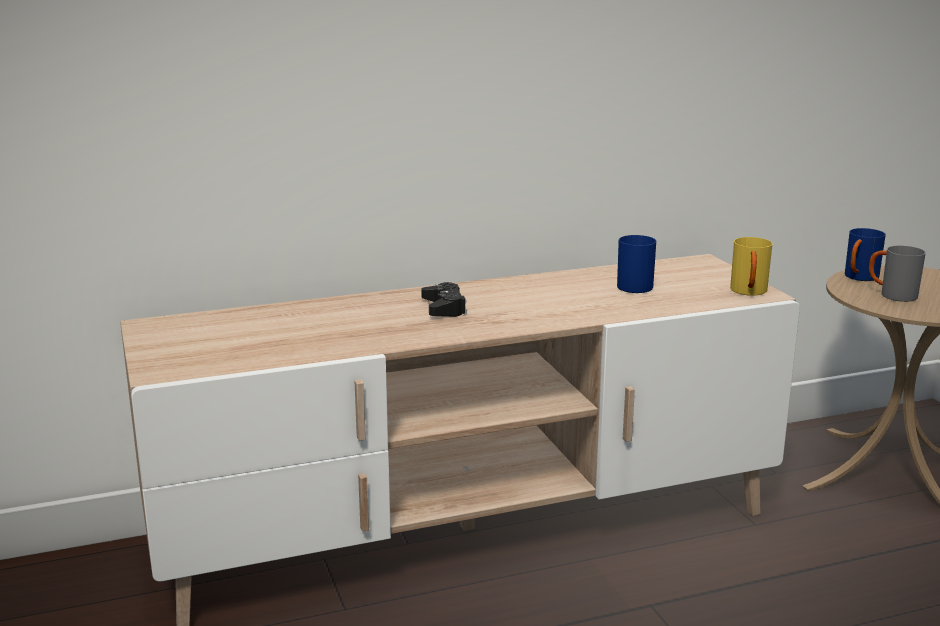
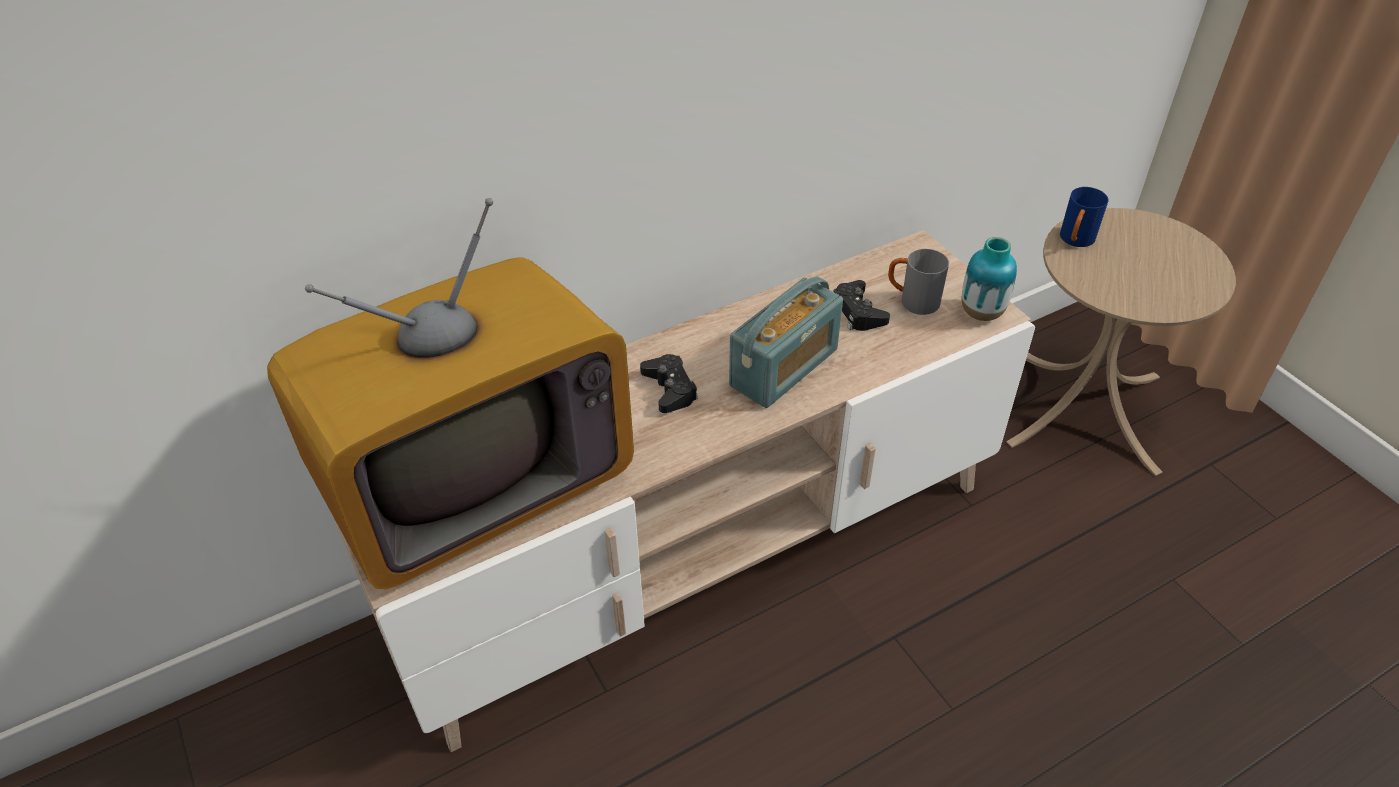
camera: 10 degrees left, 25 degrees up
(250, 335) = (473, 479): none -> television
(552, 305) = (784, 368): none -> radio
(632, 285) = (857, 312): blue mug -> black game controller
(749, 293) = (981, 313): yellow mug -> vase
(891, 295) = (1113, 273): grey mug -> grey mug (912, 301)

